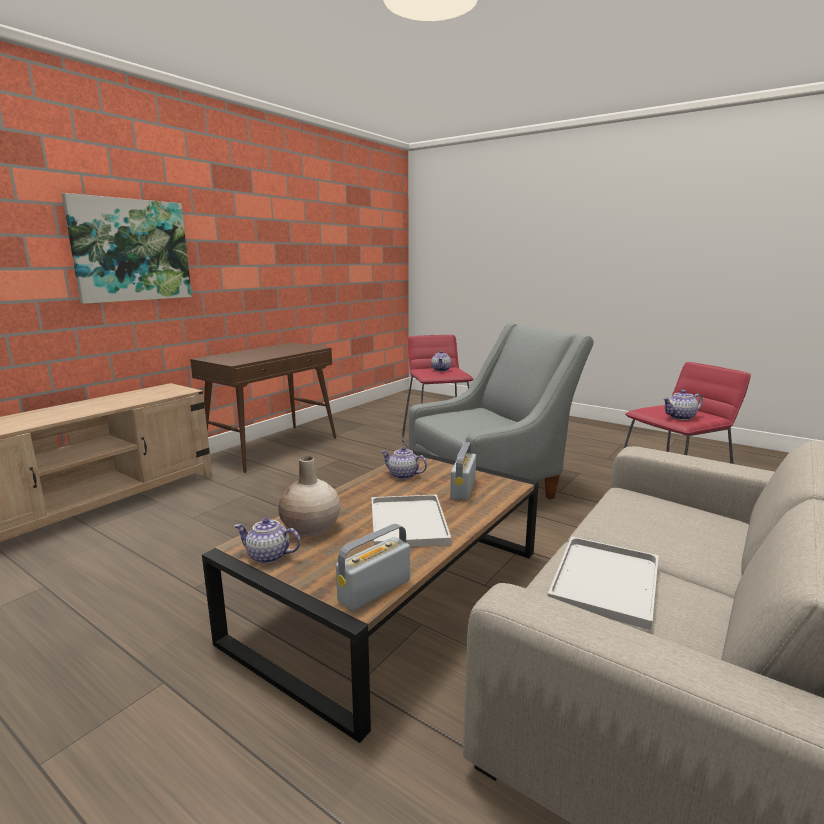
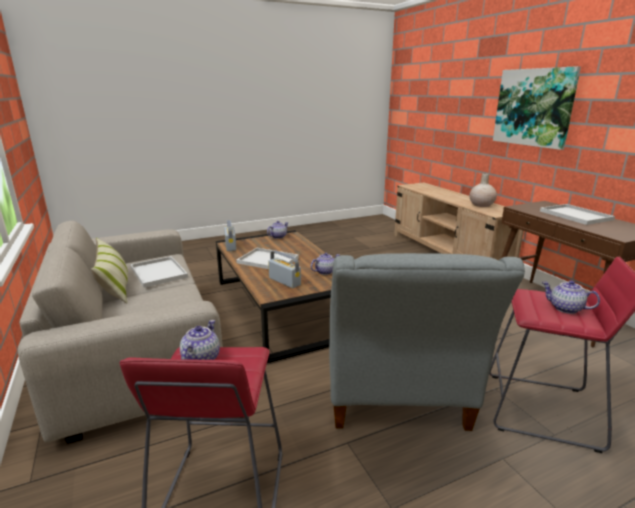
camera: 120 degrees right, 5 degrees up
(255, 353) = (574, 215): none -> white tray
(311, 528) = (290, 244): beige vase -> beige vase (481, 205)
(706, 606) = (115, 286): none -> pillow

